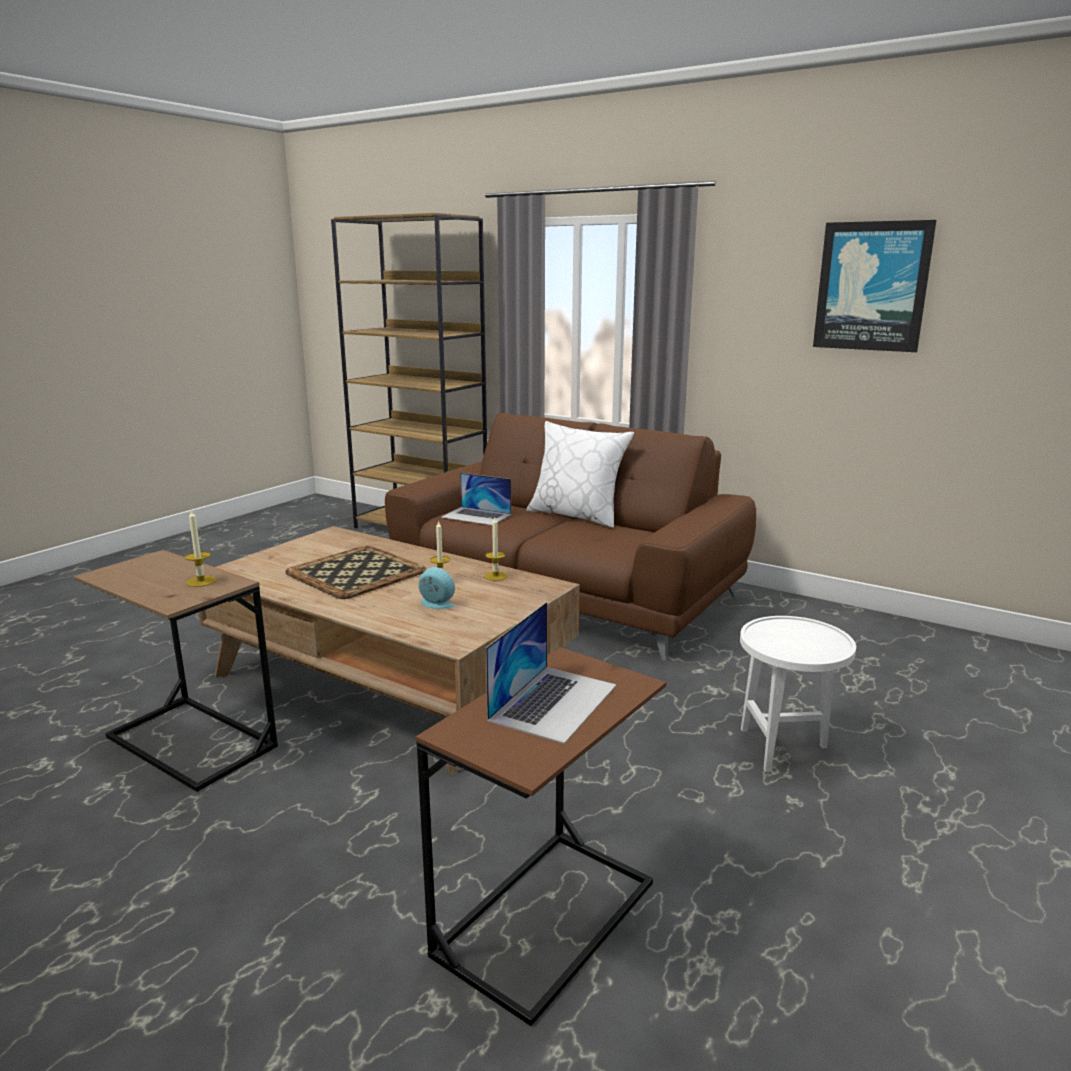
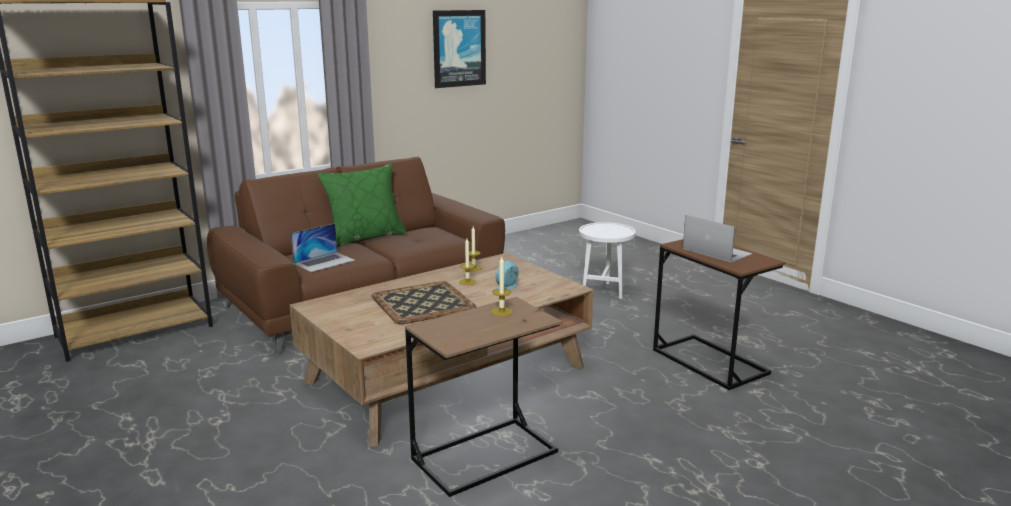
camera: 70 degrees left, 0 degrees up
(577, 515) = (365, 237): white pillow -> green pillow

